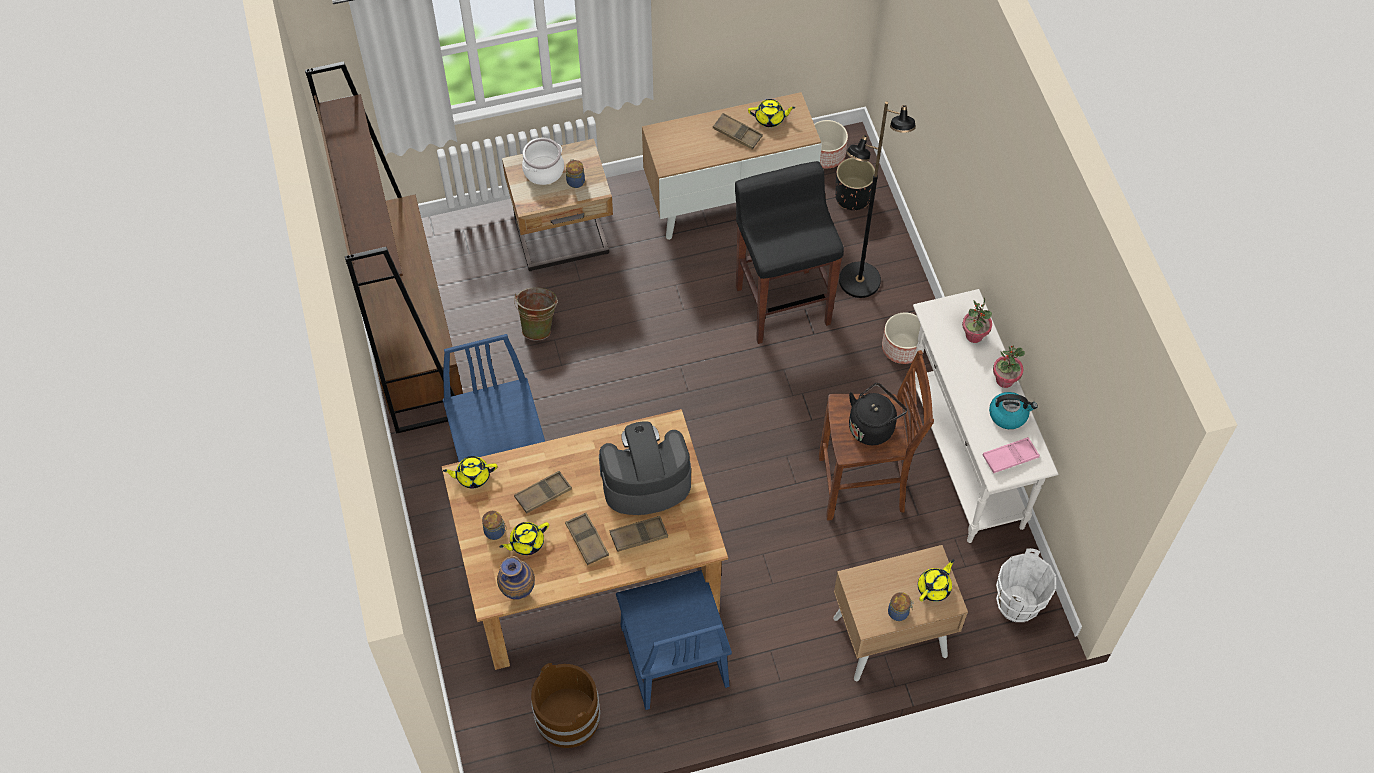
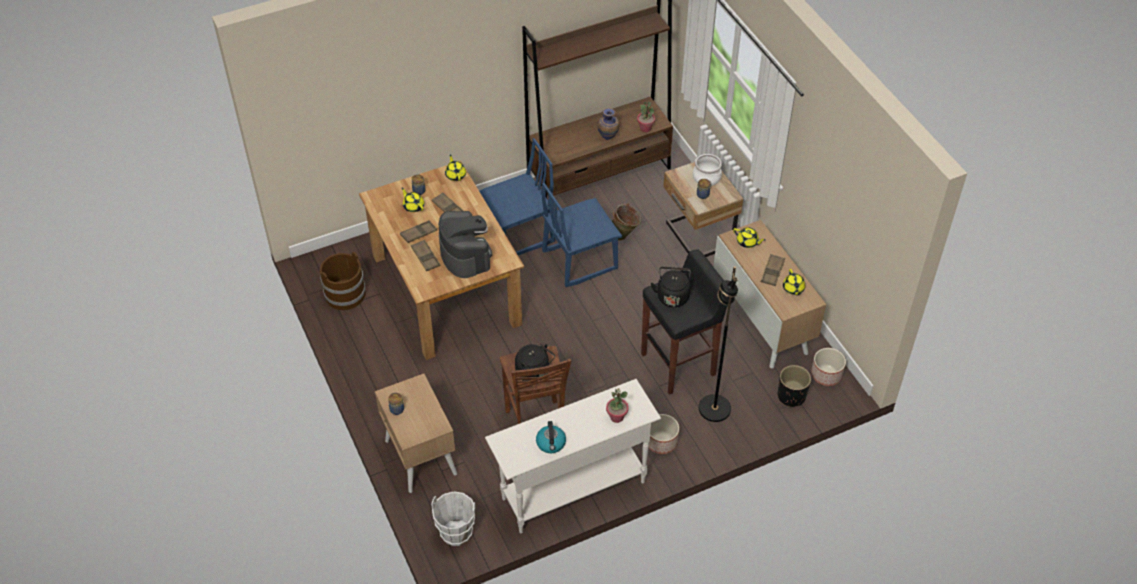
camera: 80 degrees right, 10 degrees down
(518, 591) = (380, 208): vase -> vase (608, 138)
(673, 657) = (391, 340): blue chair -> blue chair (579, 260)
(781, 238) = (672, 295): none -> black kettle
(934, 587) = (418, 428): yellow teapot -> yellow teapot (747, 242)
(1004, 380) = (581, 439): potted plant -> potted plant (645, 128)
(1010, 457) = (514, 447): pink tray -> none

